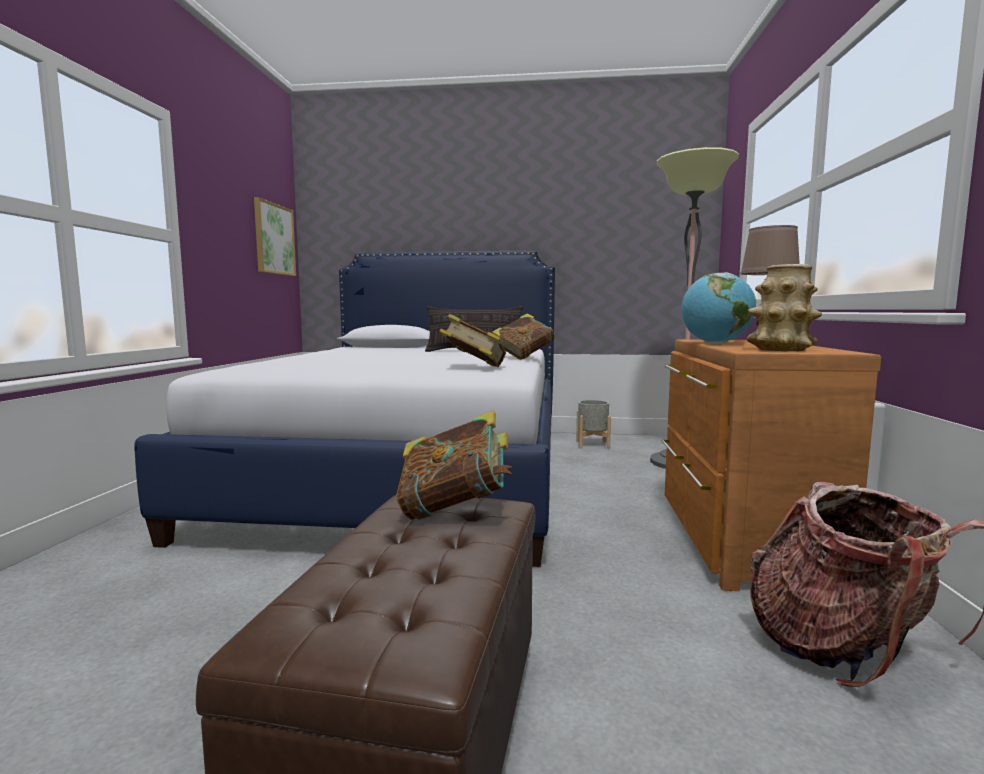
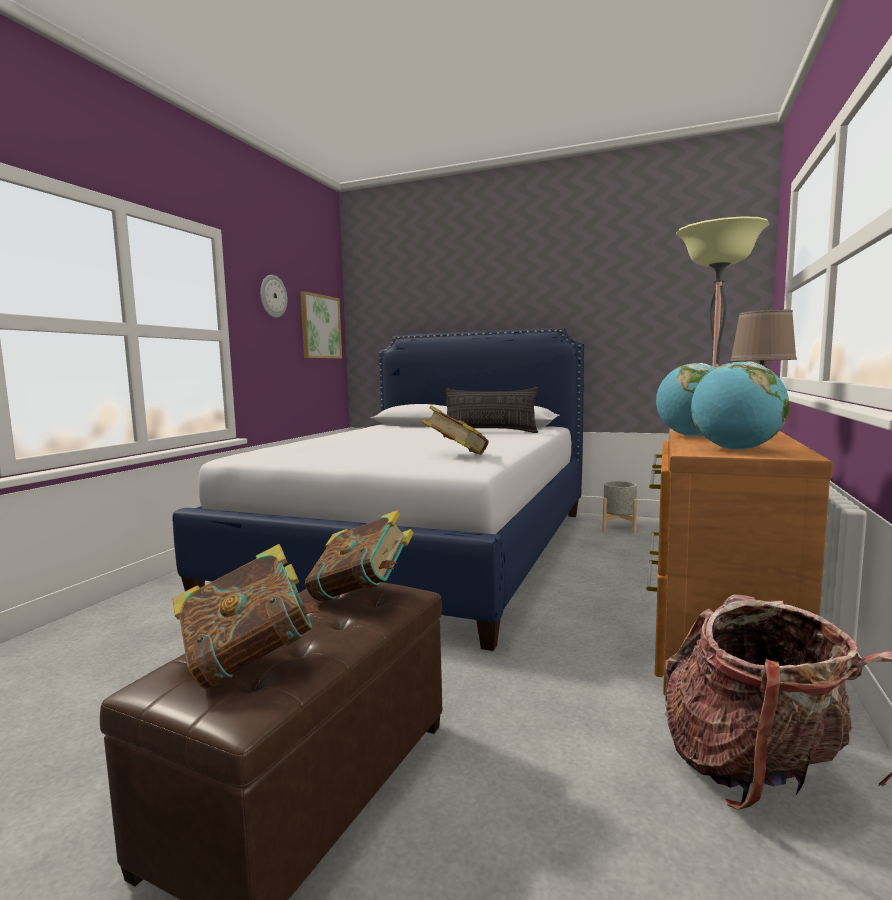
camera: 15 degrees right, 0 degrees up
(225, 198) = (272, 296): none -> wall clock
(523, 357) = (524, 442): book -> book (249, 661)
(781, 349) = (736, 449): vase -> globe

